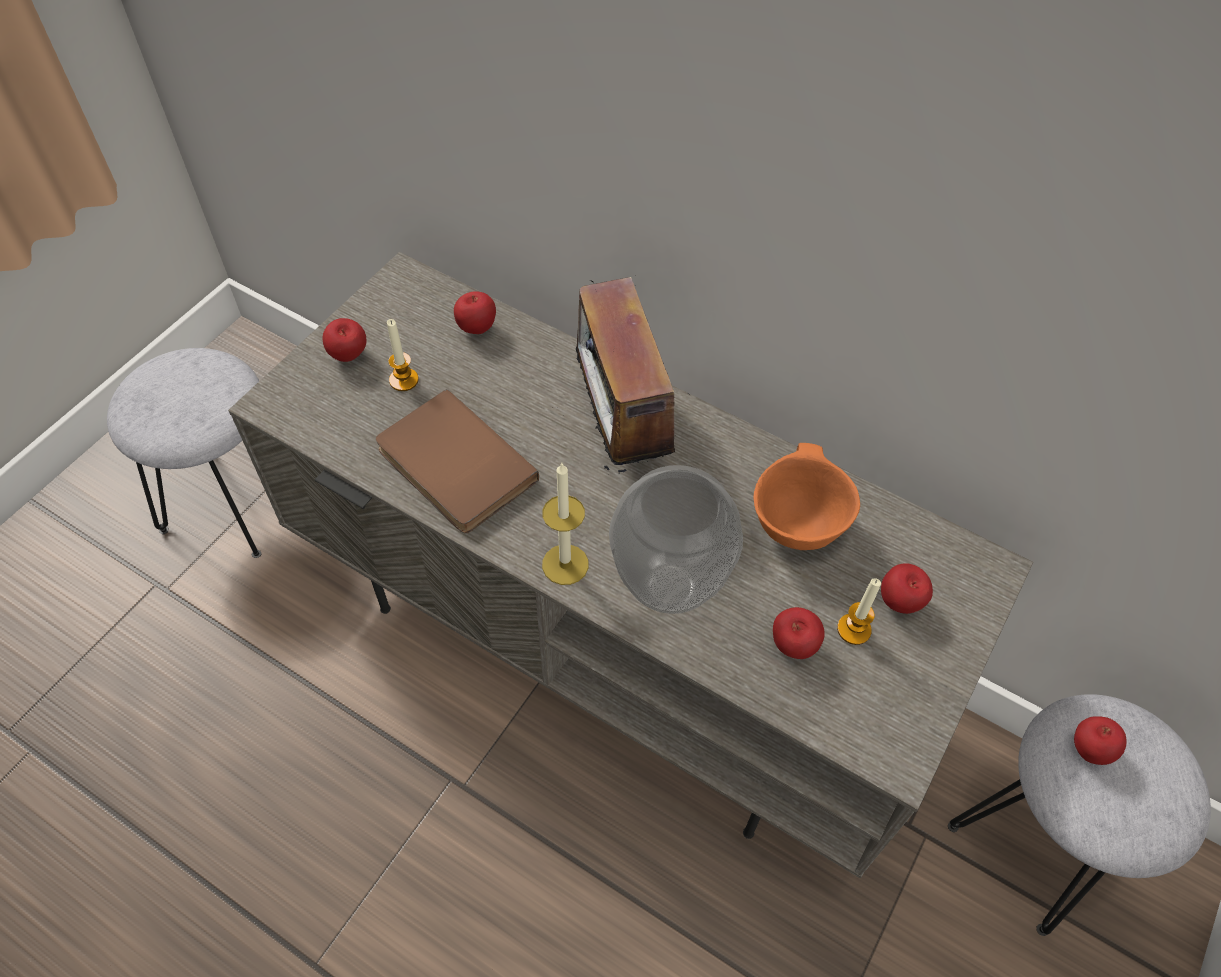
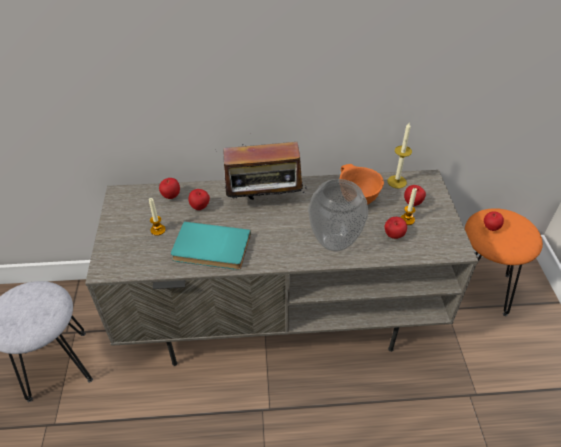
camera: 35 degrees left, 10 degrees down
(349, 356) = (124, 234): apple -> apple (200, 207)
(452, 467) = (211, 249): brown book -> turquoise book
(565, 564) = (289, 257): candle -> candle (396, 182)
(620, 429) = (264, 202): radio -> radio turned 45 degrees counterclockwise
(1039, 843) = (481, 288): grey stool -> orange stool

